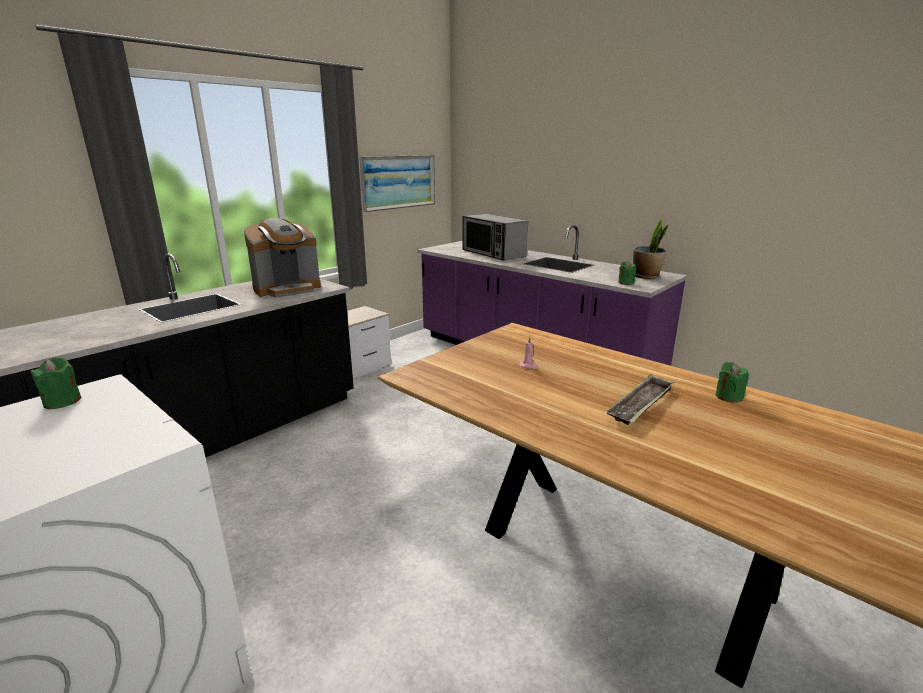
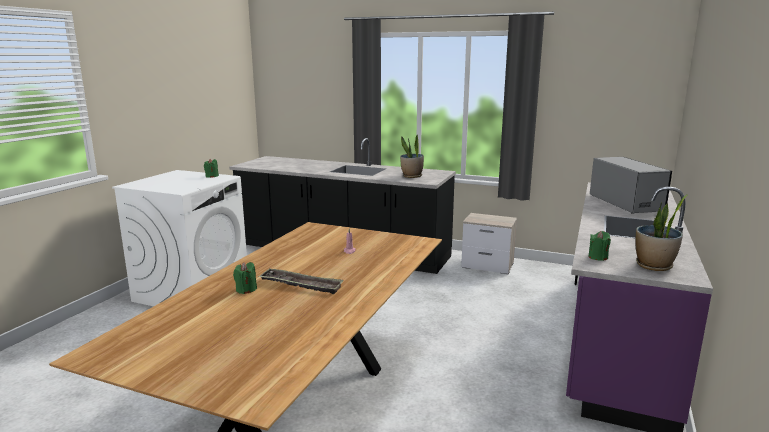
camera: 70 degrees right, 5 degrees down
(287, 289) = (412, 176): coffee machine -> potted plant
(398, 182) = (594, 114): picture -> none
(493, 254) = (625, 203): microwave -> microwave turned 135 degrees clockwise
(728, 397) = (332, 315): green candle -> green candle (246, 289)

